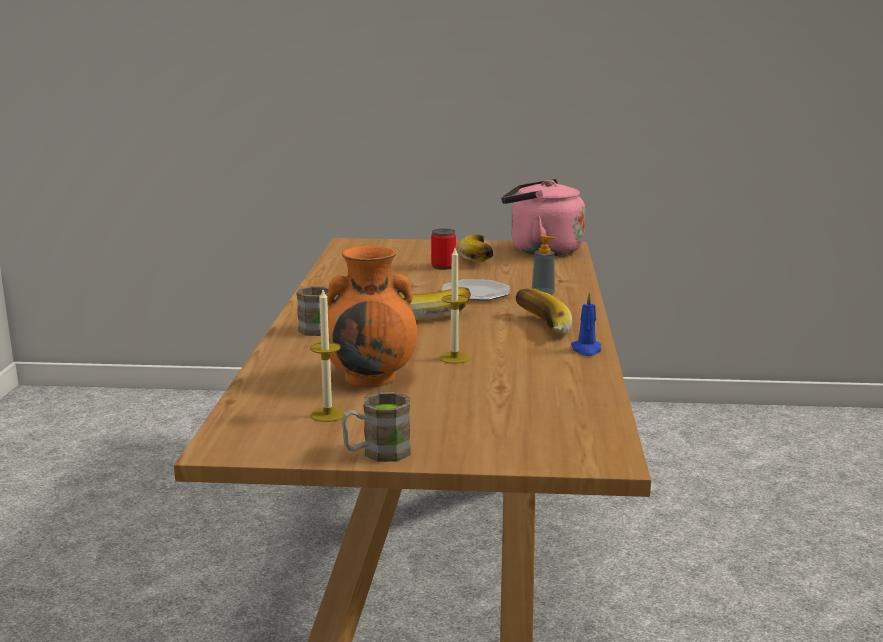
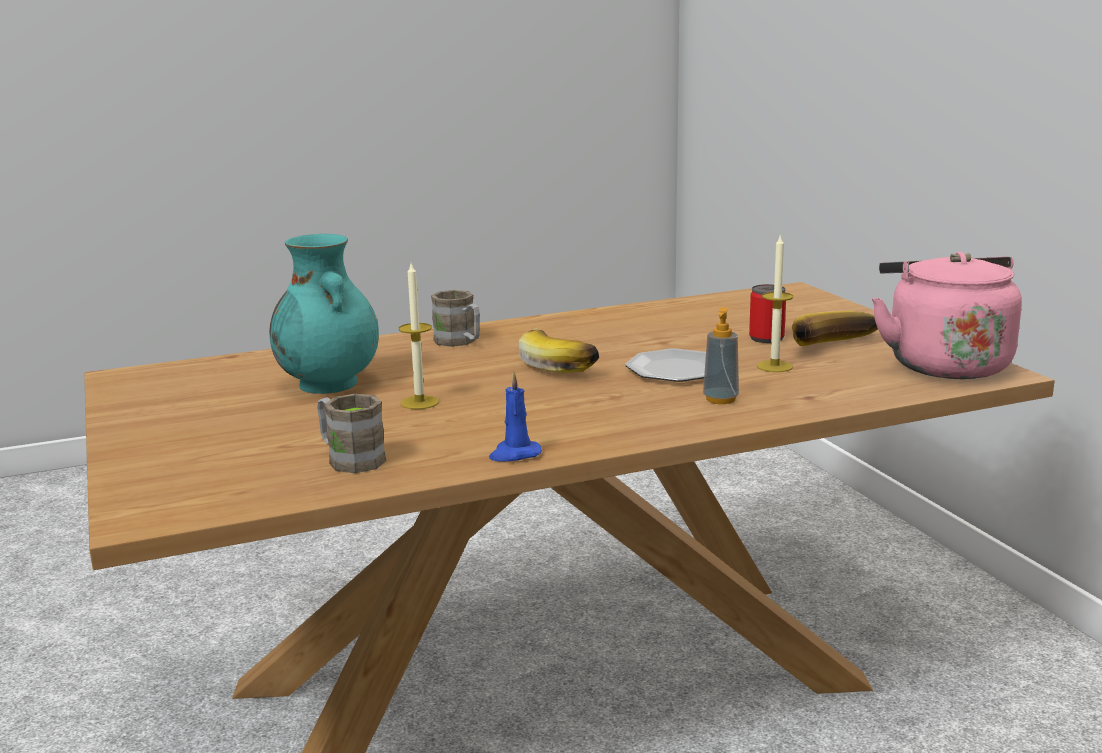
camera: 65 degrees right, 0 degrees up
(327, 414) = (216, 390): candle -> candle (774, 366)
(372, 377) = (329, 384): orange vase -> turquoise vase
(377, 453) = (126, 423): brown mug -> brown mug (349, 459)
(538, 327) = (578, 418): banana -> none

